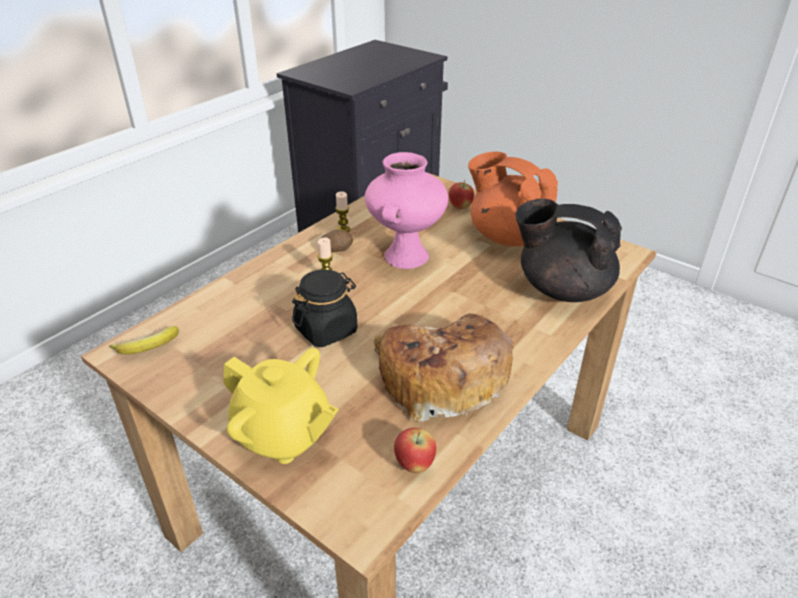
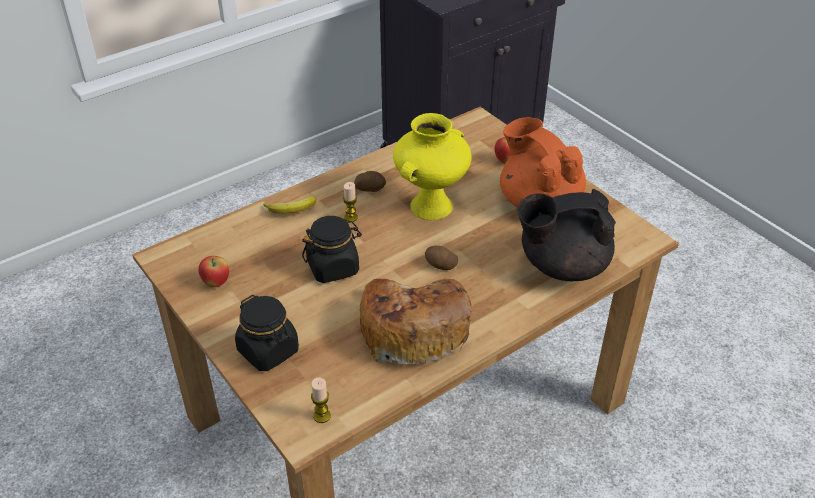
camera: 15 degrees right, 5 degrees up
(148, 347) = (185, 256): banana -> banana (291, 210)
(283, 434) = (268, 351): yellow teapot -> black jar
(343, 229) = (384, 168): candle -> candle (322, 416)
(405, 255) = (431, 205): pink vase -> yellow vase
(414, 465) = (361, 396): apple -> apple (216, 283)
(441, 309) = (440, 265): none -> potato
(562, 289) = (561, 265): black teapot -> black teapot turned 45 degrees counterclockwise

